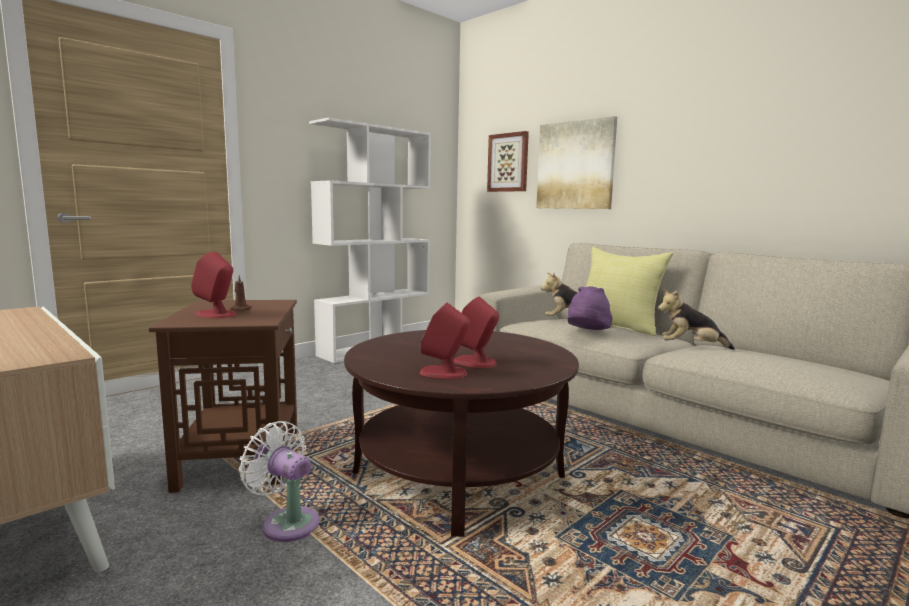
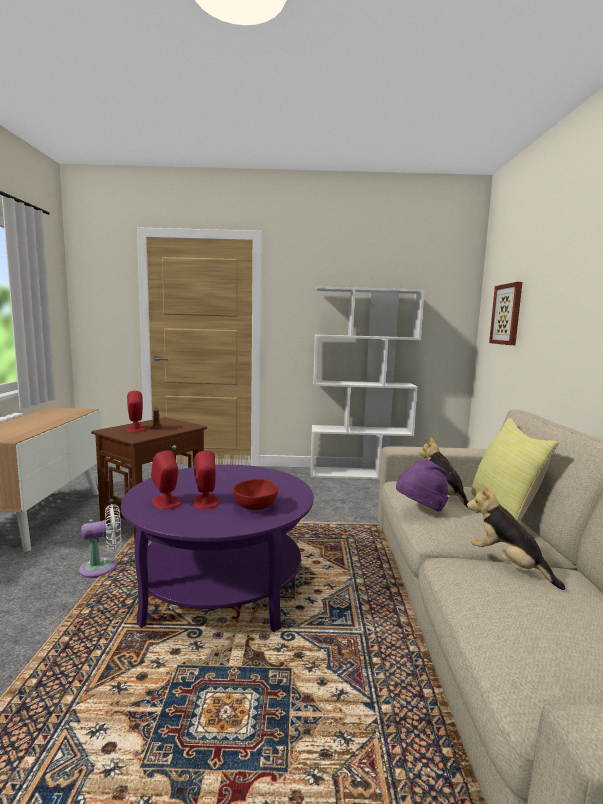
camera: 45 degrees right, 0 degrees up
(287, 522) = (103, 567): white fan -> white fan turned 75 degrees clockwise
(459, 474) = (221, 588): brown coffee table -> purple coffee table
(523, 353) = (256, 507): none -> red bowl
(575, 165) = (551, 320): picture -> none

